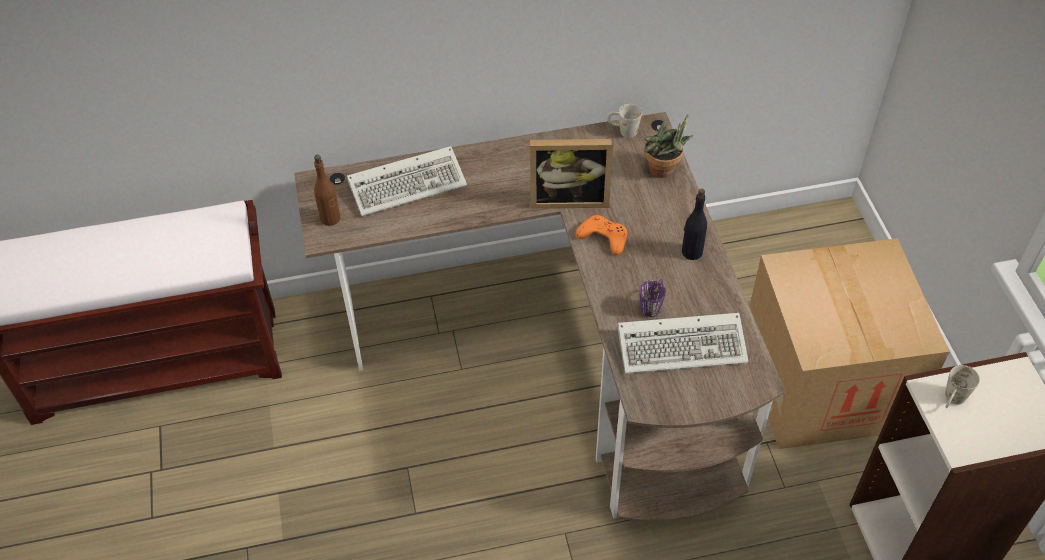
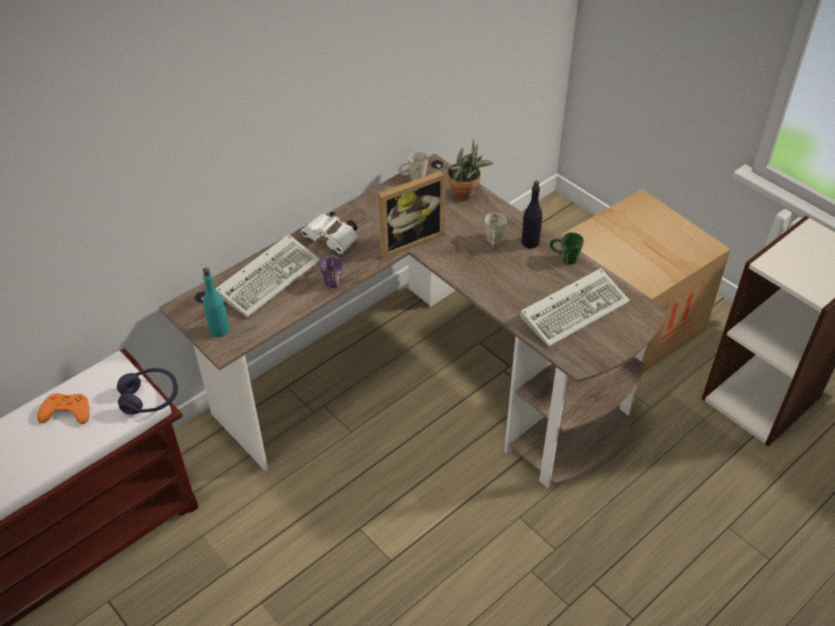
camera: 30 degrees left, 5 degrees down
(238, 258) = (150, 398): none -> purple headphones
(330, 218) = (219, 330): brown bottle -> turquoise bottle
(495, 169) = (333, 240): none -> white binoculars
(603, 237) = (456, 257): orange game controller -> orange game controller (66, 412)
(652, 305) = (530, 290): purple mug -> purple mug (333, 278)
(715, 284) = (564, 258): none -> green mug
(952, 401) = (788, 265): white mug -> white mug (494, 242)

